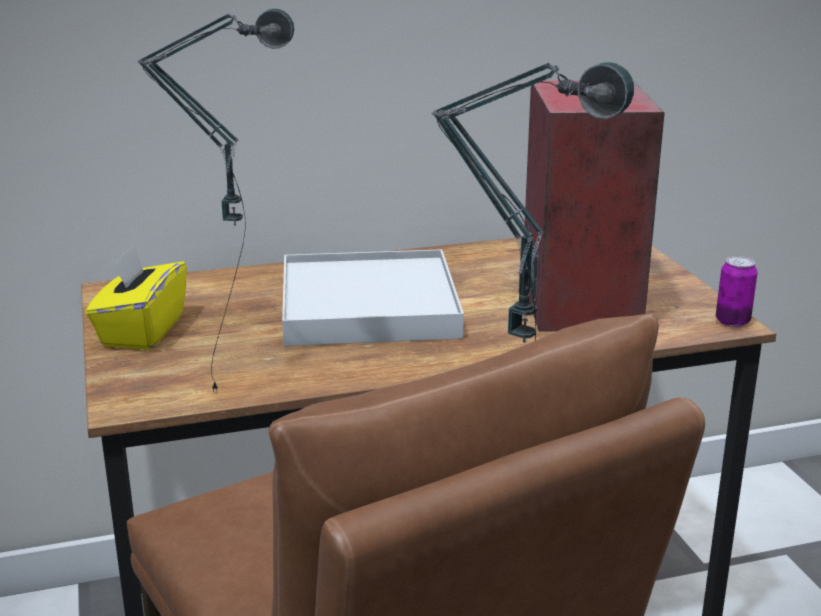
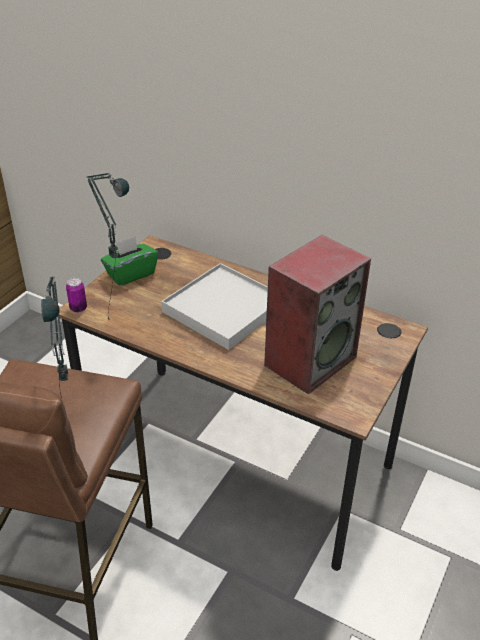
camera: 45 degrees right, 15 degrees up
(141, 331) = (130, 274): yellow tissue box -> green tissue box
(732, 321) = (358, 416): can -> can (78, 308)

